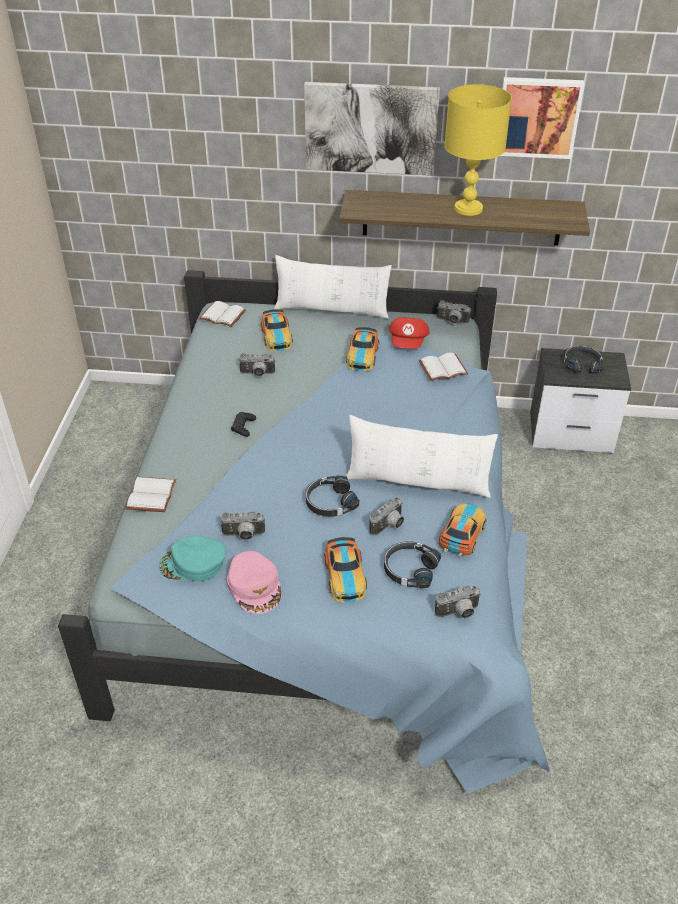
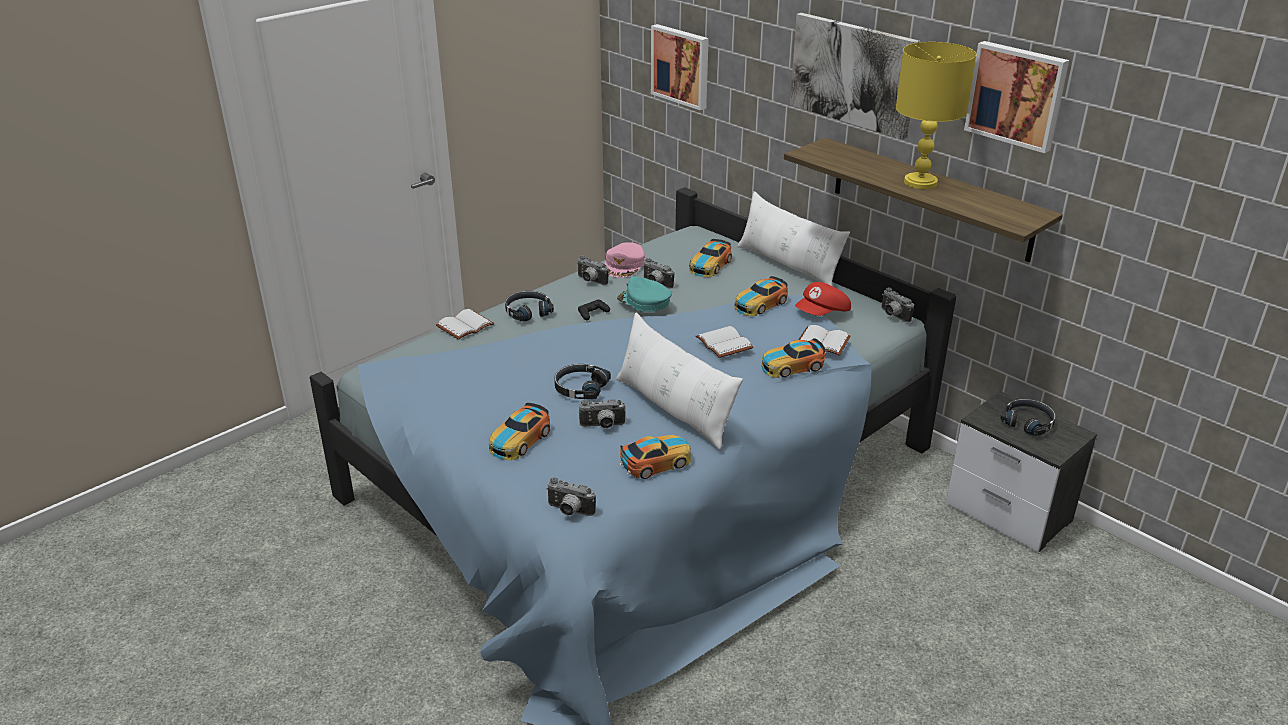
camera: 40 degrees right, 10 degrees down
(161, 156) = (681, 66): none -> picture
(193, 564) = (427, 377): turquoise cap -> turquoise cap (644, 301)
(221, 316) = (685, 235): white book -> white book (722, 343)
(243, 535) = (485, 377): camera -> camera (590, 281)
(255, 586) = (447, 412): pink cap -> pink cap (624, 265)
(409, 569) = (575, 462): black headphones -> black headphones (527, 311)
(448, 399) = (791, 366): none -> toy car

